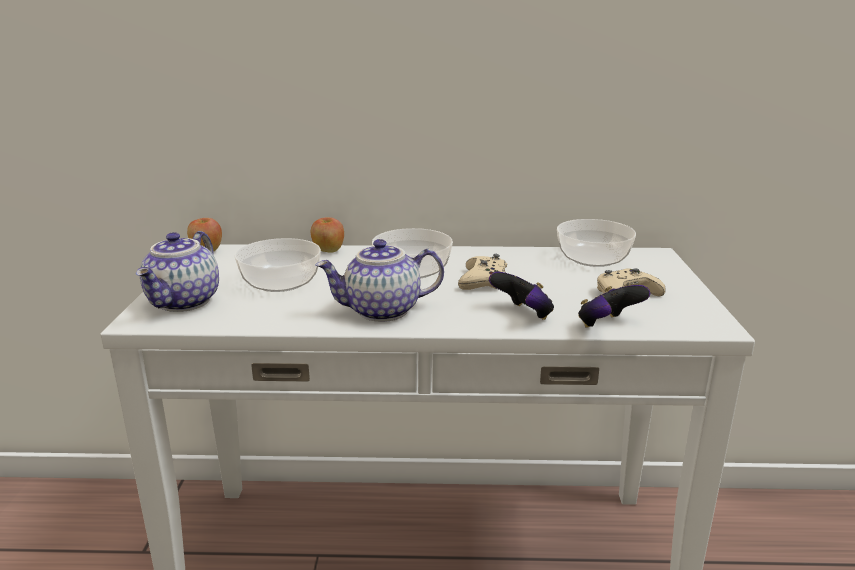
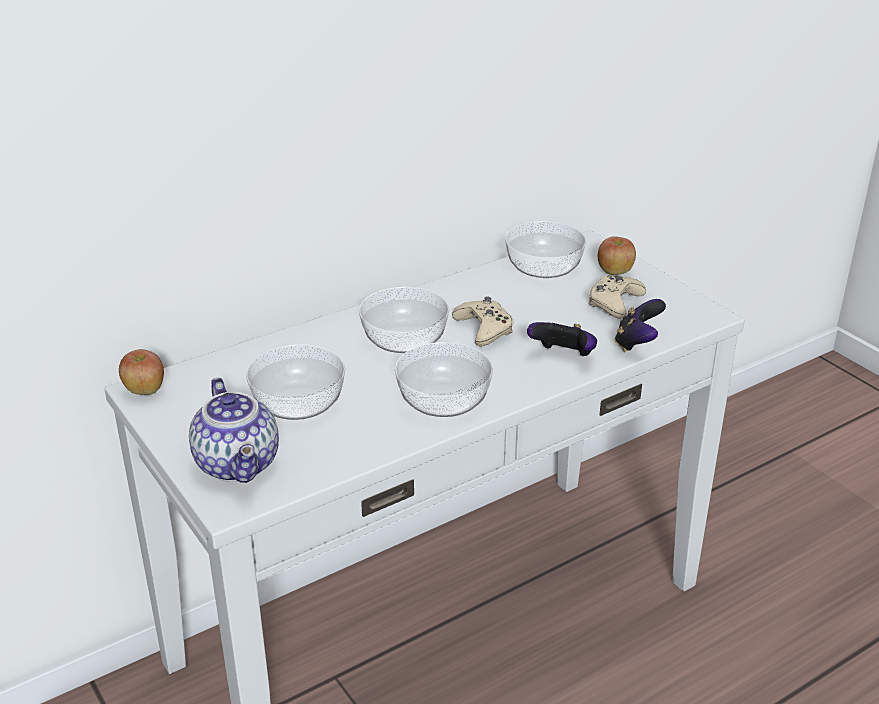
camera: 35 degrees left, 10 degrees up
(328, 250) = (282, 342): apple -> apple (615, 272)
(382, 312) = (445, 399): teapot -> bowl

